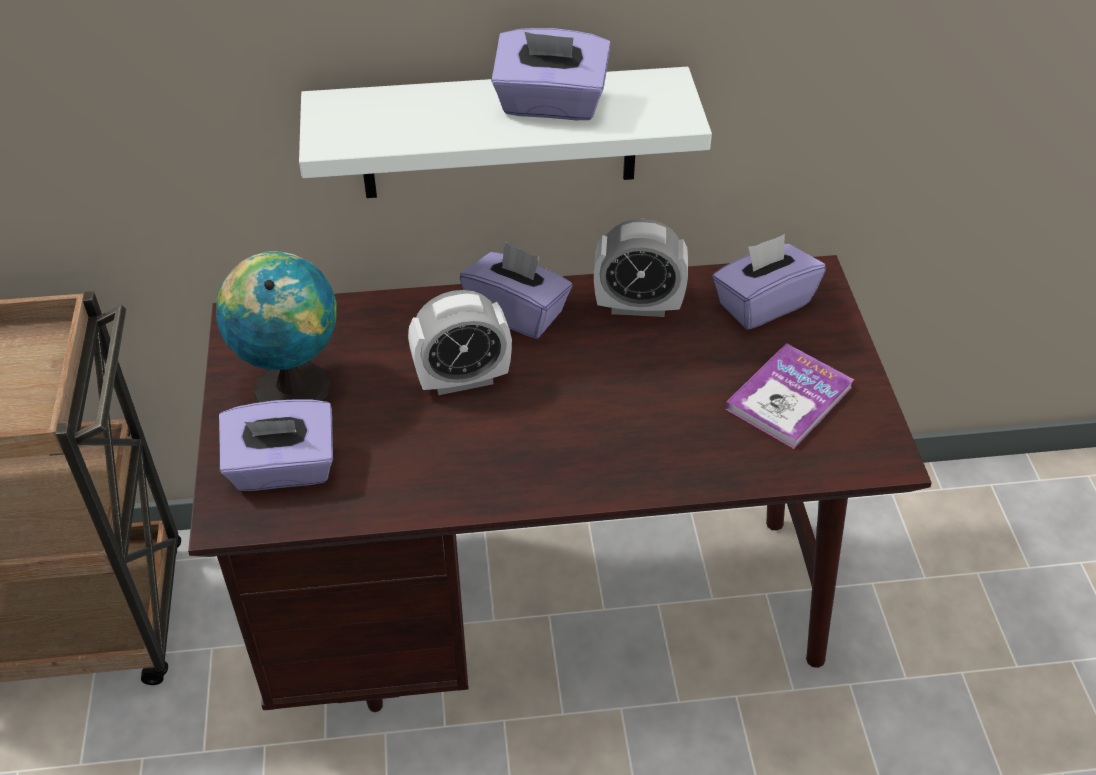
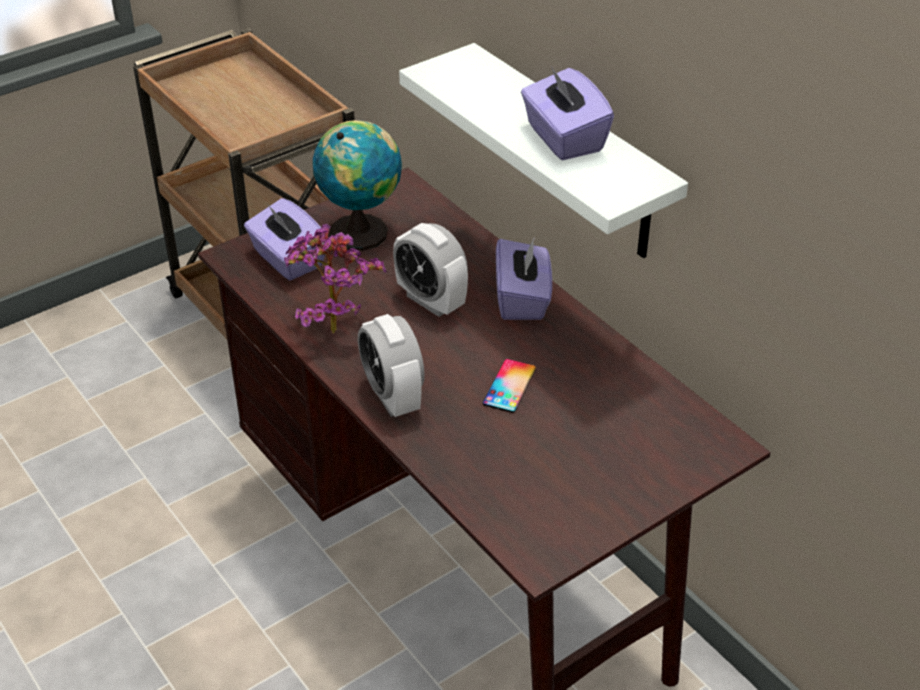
camera: 60 degrees right, 5 degrees down
(436, 476) = (331, 325): none -> potted plant
(638, 306) = (588, 357): alarm clock -> alarm clock (392, 397)
(639, 377) = (509, 386): none -> phone
(762, 304) = (659, 426): purple tissue box -> none
(789, 398) = (559, 478): book -> none

